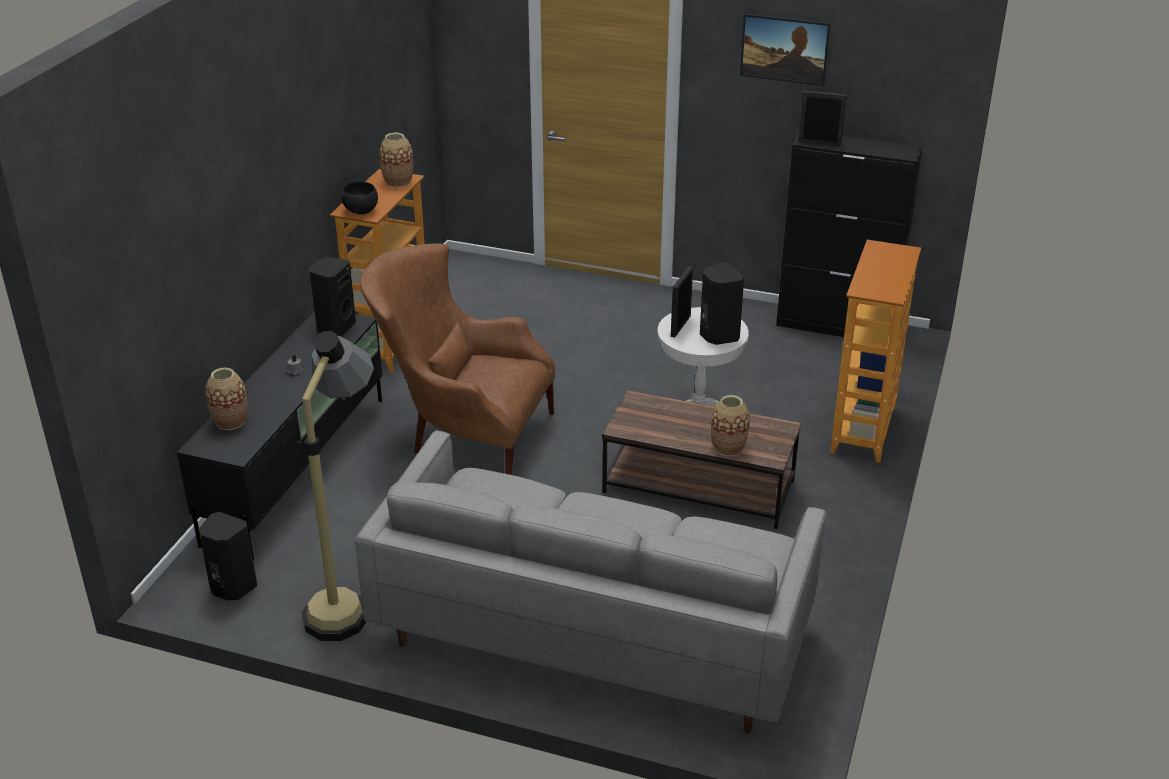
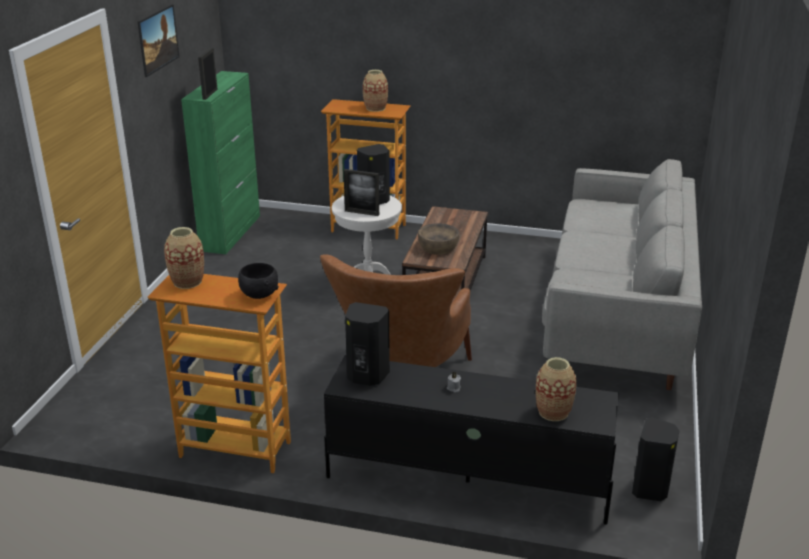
camera: 95 degrees left, 5 degrees down
(349, 598) = (632, 421): floor lamp -> none
(666, 418) = (438, 248): none -> brown bowl
(728, 448) = (468, 227): vase -> vase (375, 108)
(837, 326) = (231, 232): black cabinet -> green cabinet

